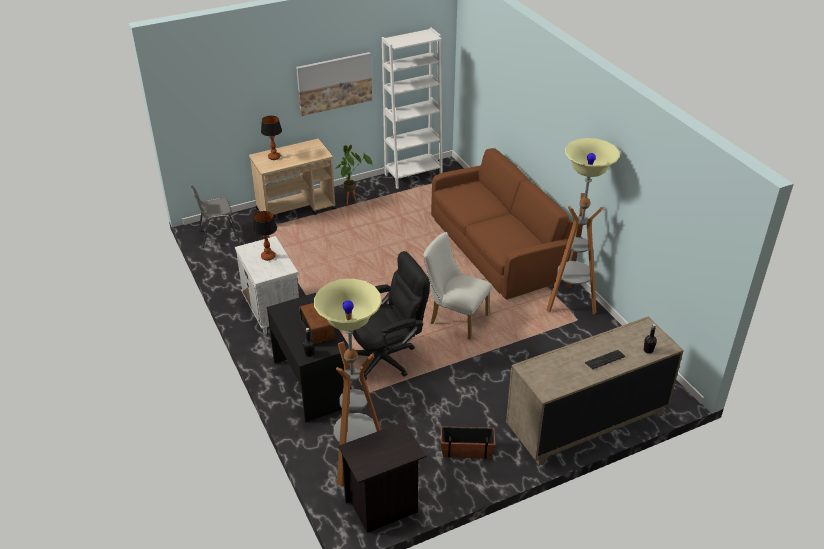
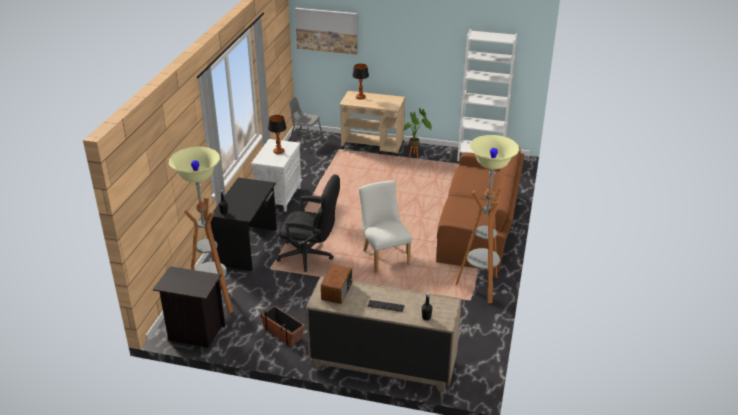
camera: 40 degrees right, 5 degrees down
(318, 330) = (246, 202): radio -> radio (337, 291)
(334, 83) = (425, 56): picture -> picture (326, 30)

